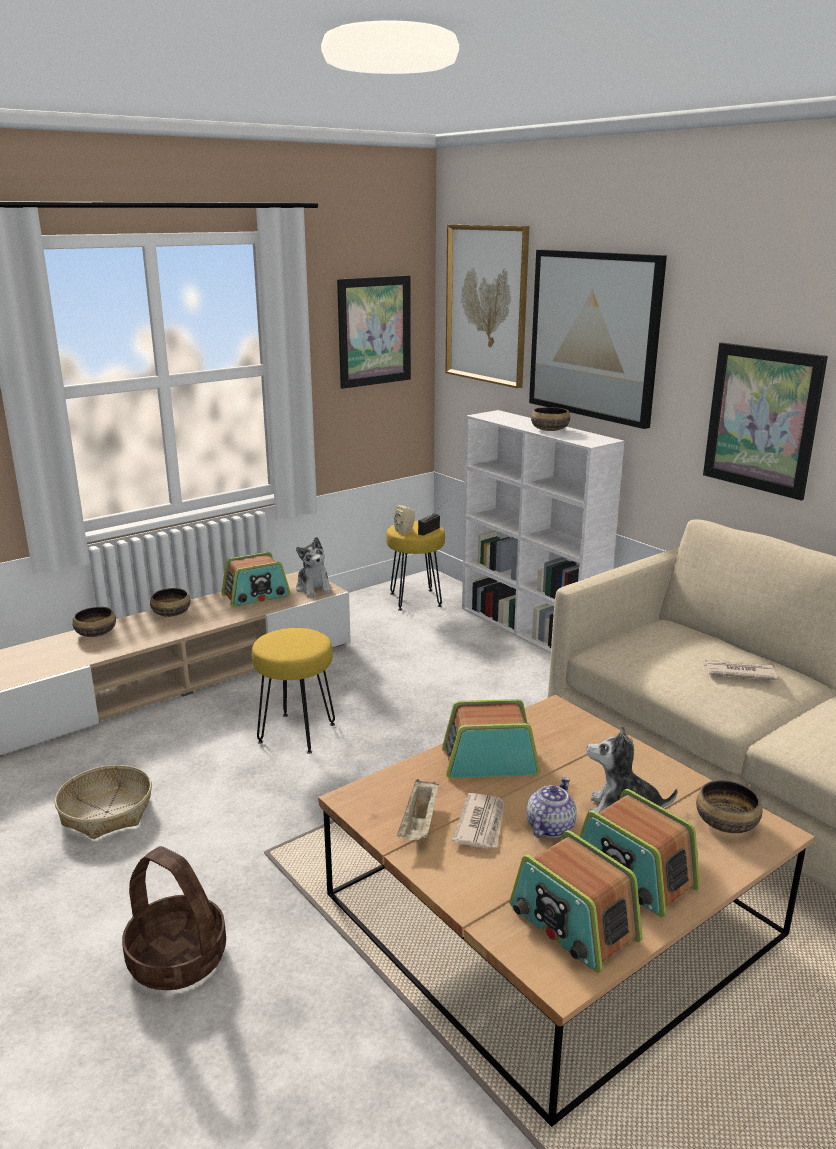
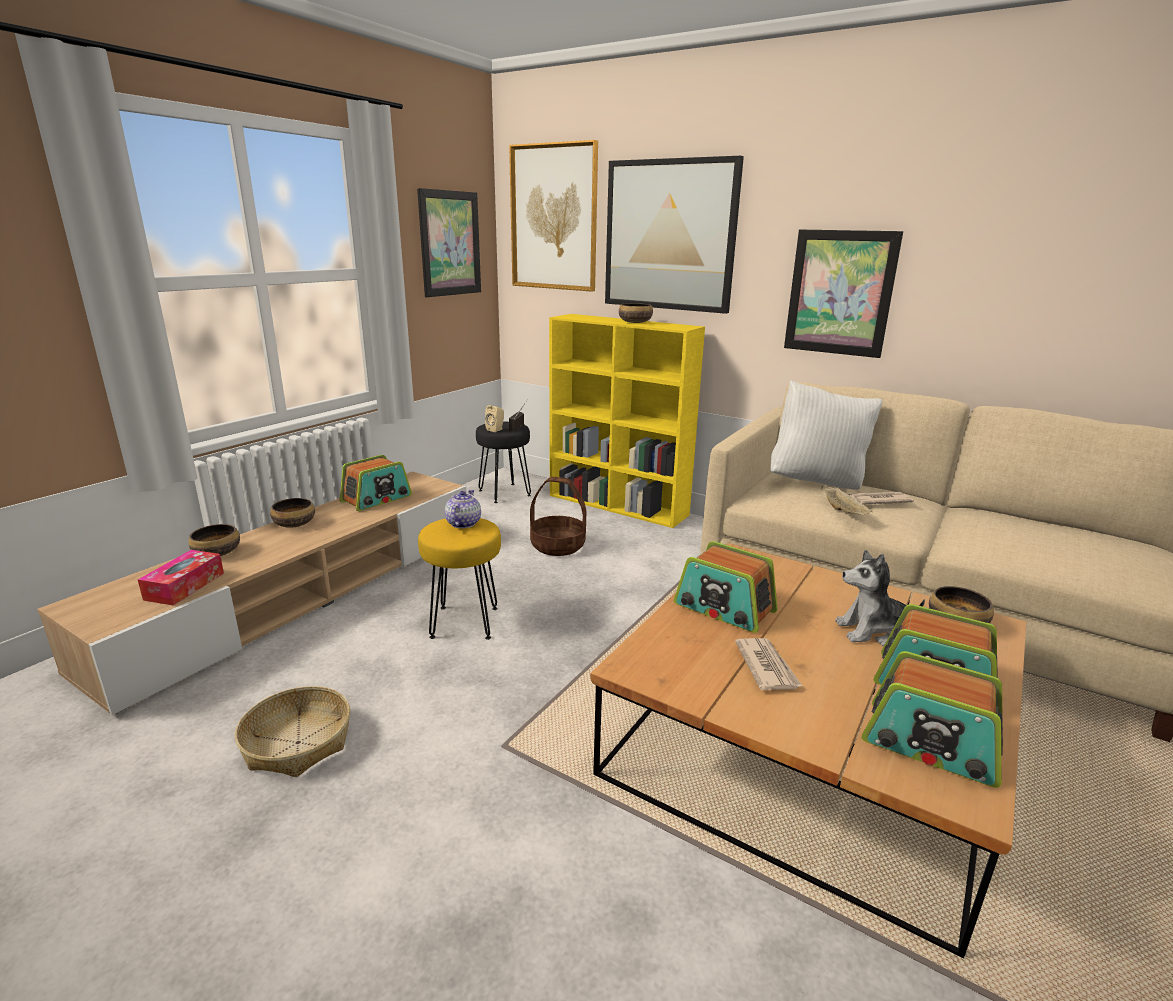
camera: 20 degrees left, 0 degrees up
(58, 660) = (185, 586): none -> tissue box
(178, 958) = (474, 891): basket -> basket (558, 545)
(314, 588) = (430, 486): plush toy -> none
(415, 600) = (504, 493): yellow stool -> black stool
(419, 824) = (711, 679): beige tray -> beige tray (844, 512)
(489, 762) = (724, 608): radio -> radio turned 120 degrees counterclockwise
(531, 630) = (619, 505): white bookcase -> yellow bookcase
(549, 826) = (826, 656): teapot -> teapot (463, 523)
(690, 640) = (817, 482): none -> white pillow

